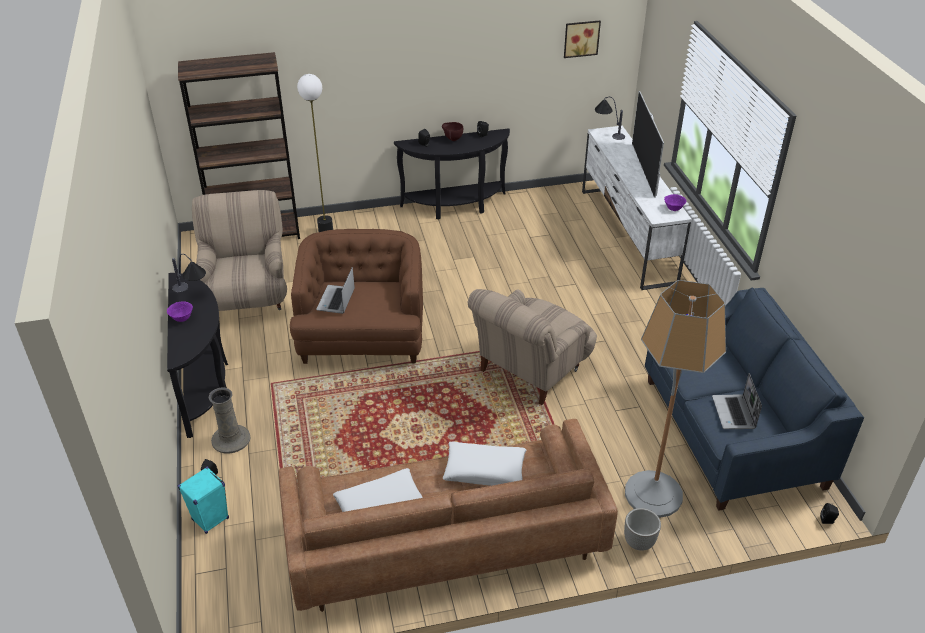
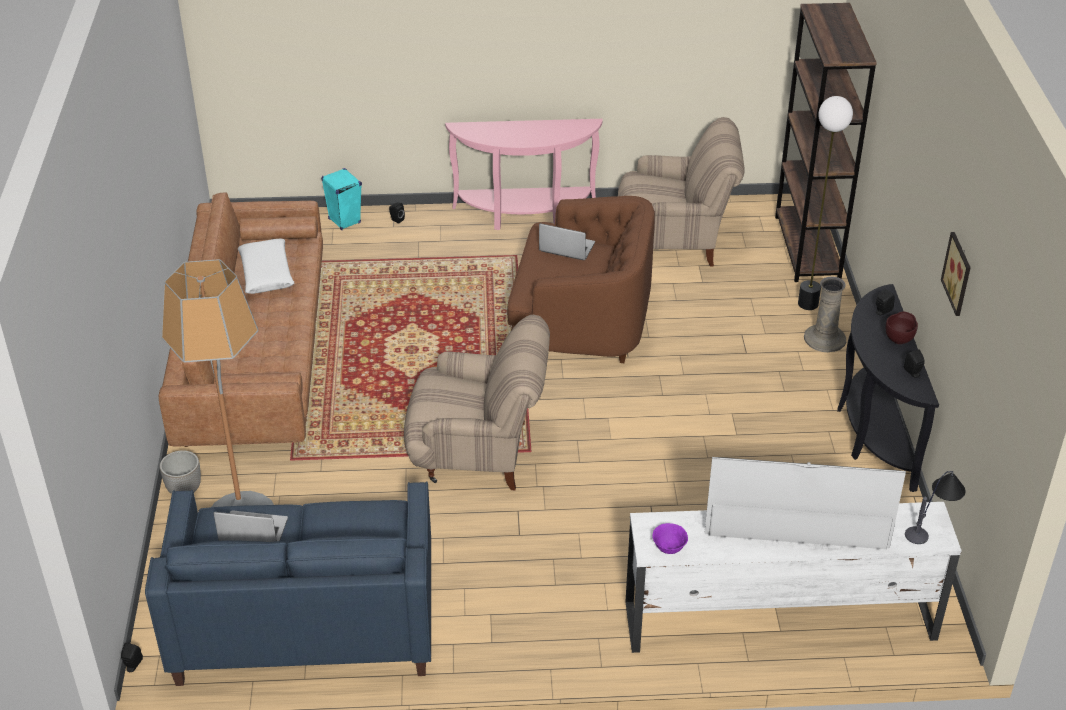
camera: 100 degrees right, 0 degrees up
(181, 318) = (520, 127): purple bowl -> none
(192, 293) = (561, 132): table lamp -> none
(206, 386) = (525, 215): black console table -> pink console table
(231, 439) = (441, 231): beige vase -> beige vase (825, 339)
(484, 470) = (279, 342): white pillow -> none
(530, 371) = (478, 452): beige armchair -> beige armchair turned 135 degrees clockwise
(581, 38) = (1004, 367): picture -> picture (959, 273)

